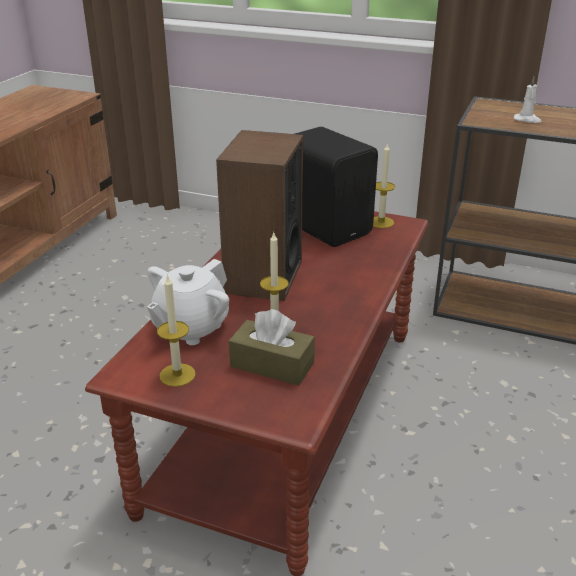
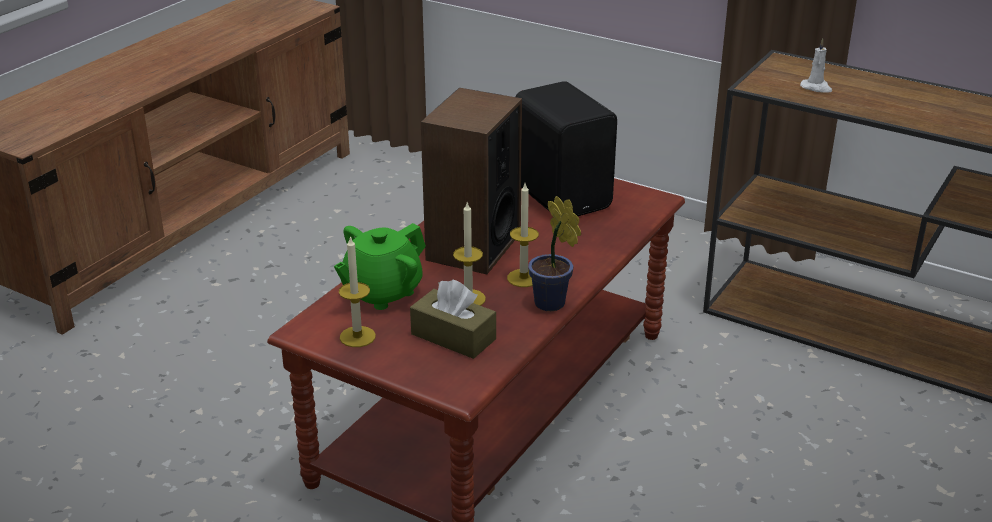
camera: 10 degrees right, 0 degrees up
(190, 328) = (381, 292): white teapot -> green teapot
(354, 324) = (552, 305): none -> potted plant
(381, 222) = (627, 195): candle -> candle (523, 278)

